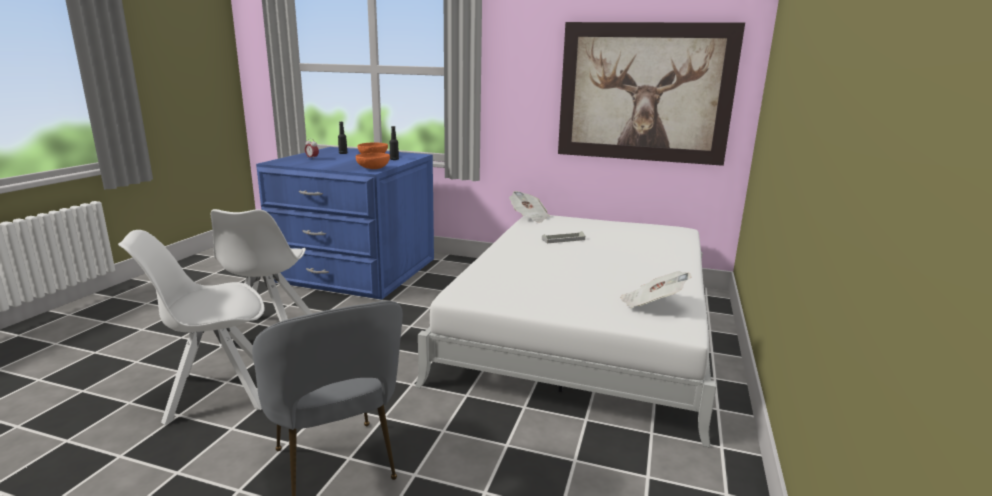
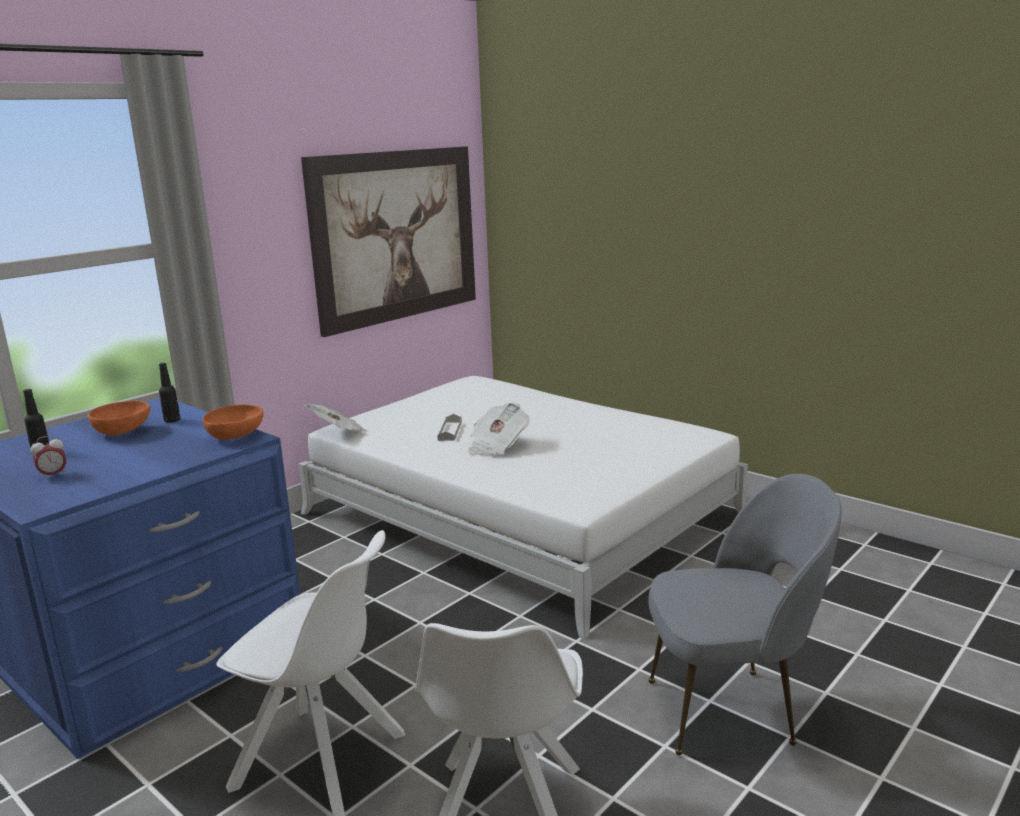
camera: 65 degrees left, 0 degrees up
(651, 305) = (656, 433): newspaper -> newspaper (497, 446)

